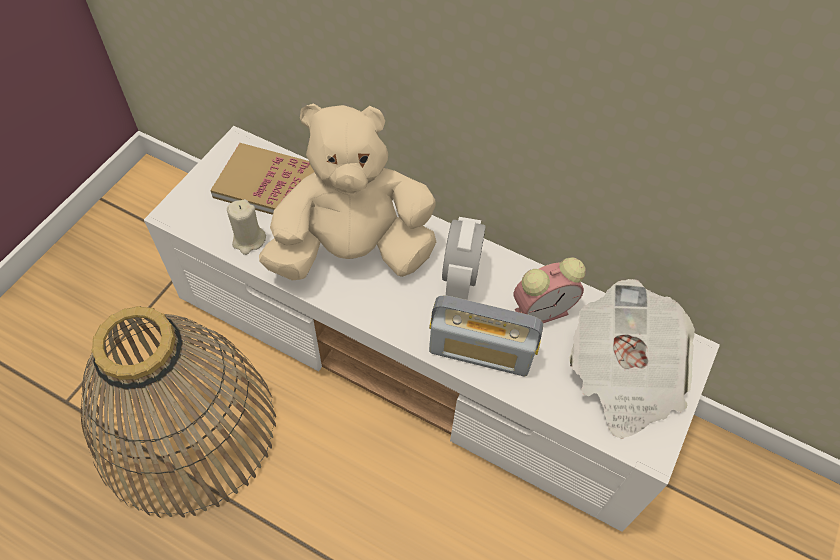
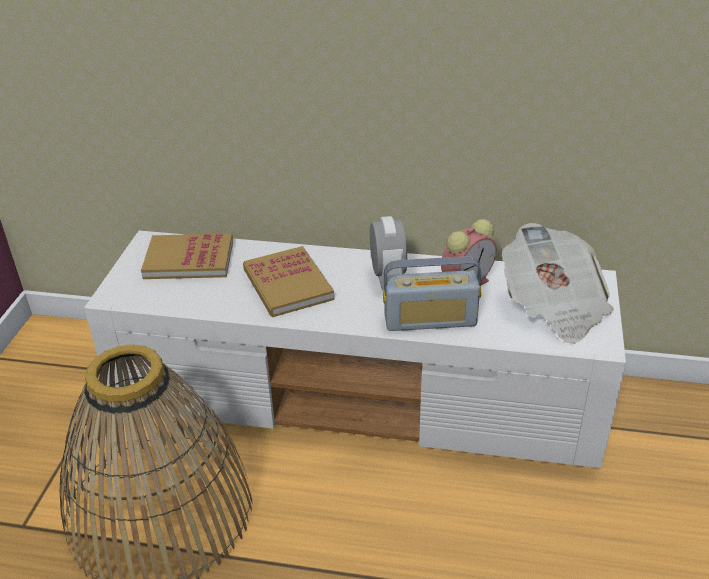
camera: 15 degrees left, 20 degrees down
(248, 240) = (190, 298): beige candle -> none
(353, 251) = (287, 284): beige plush toy -> book

